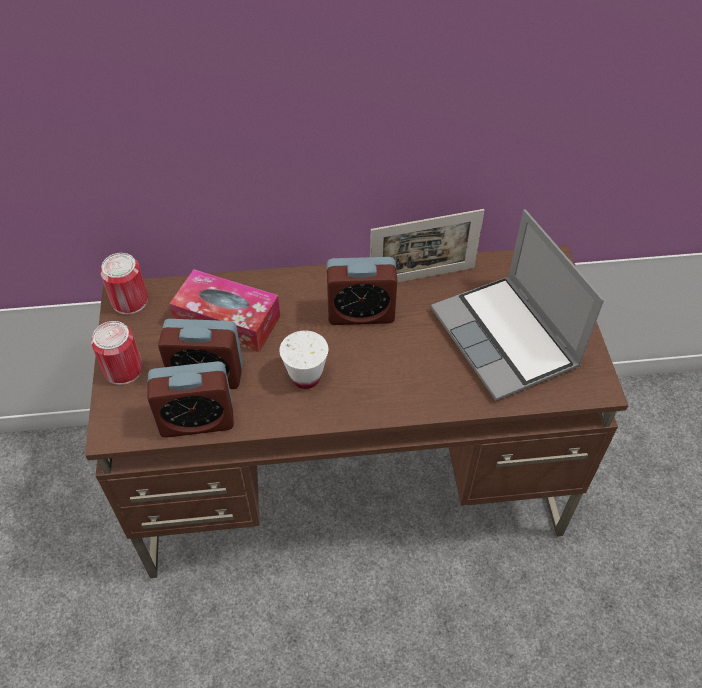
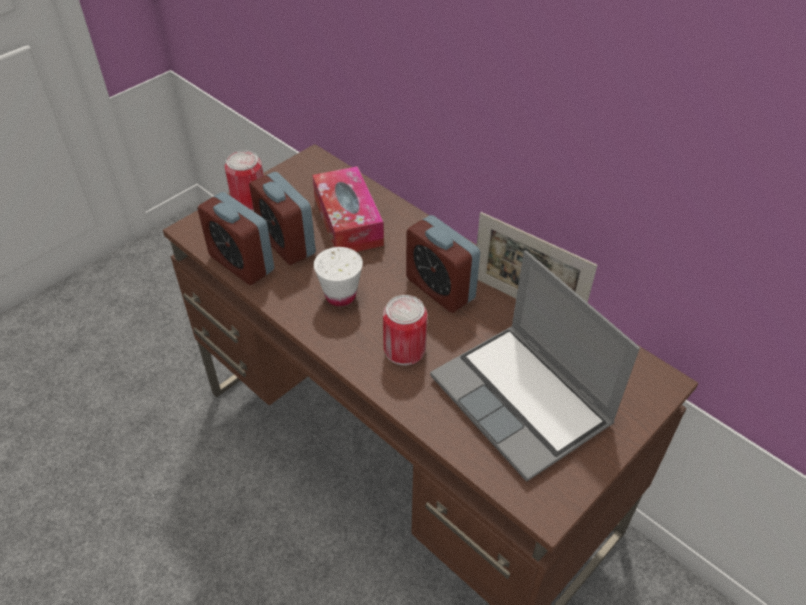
camera: 50 degrees right, 5 degrees down
(130, 301) = (311, 165): can -> can (404, 349)
(506, 339) = (523, 401): laptop -> laptop turned 60 degrees counterclockwise

